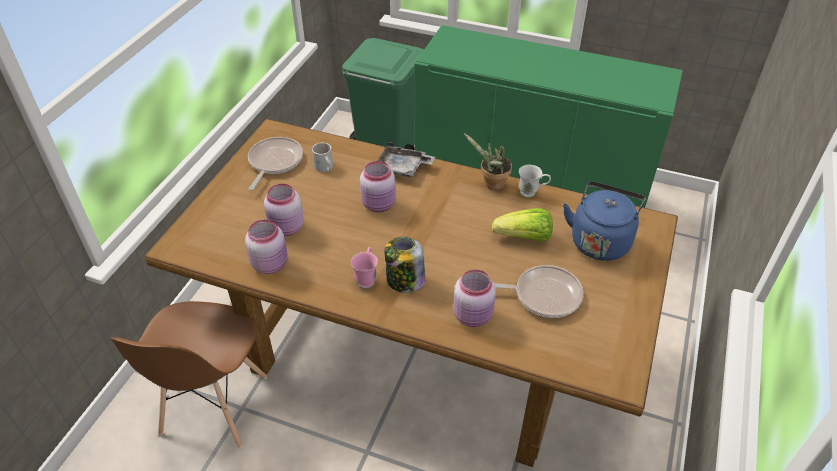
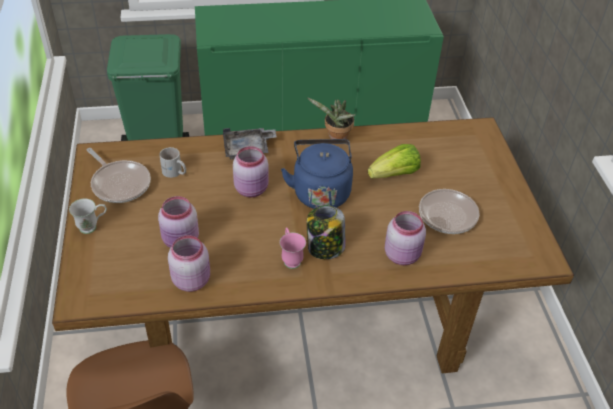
camera: 30 degrees left, 0 degrees up
(274, 162) = (119, 183): frying pan -> frying pan turned 150 degrees clockwise
(532, 193) = (373, 135): white mug -> white mug (92, 227)
(600, 240) = (453, 156): blue kettle -> blue kettle (320, 191)

